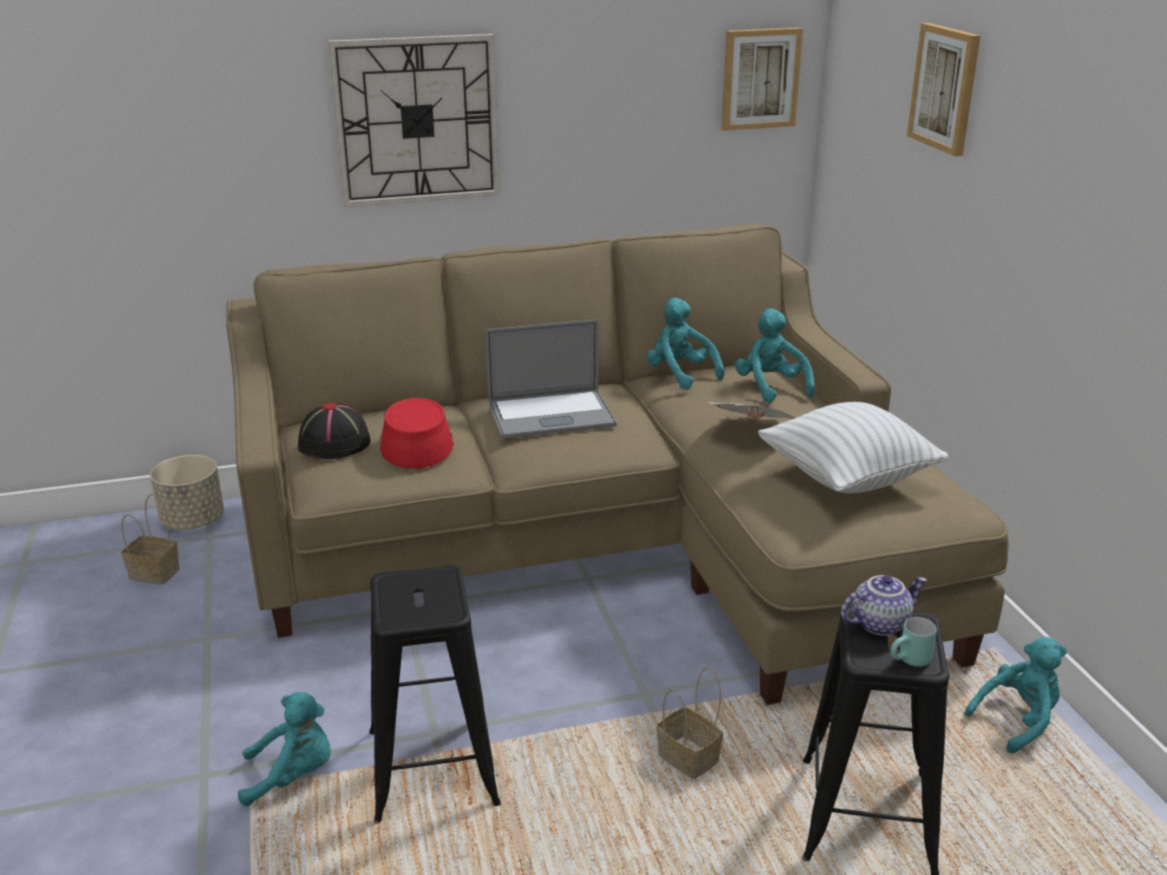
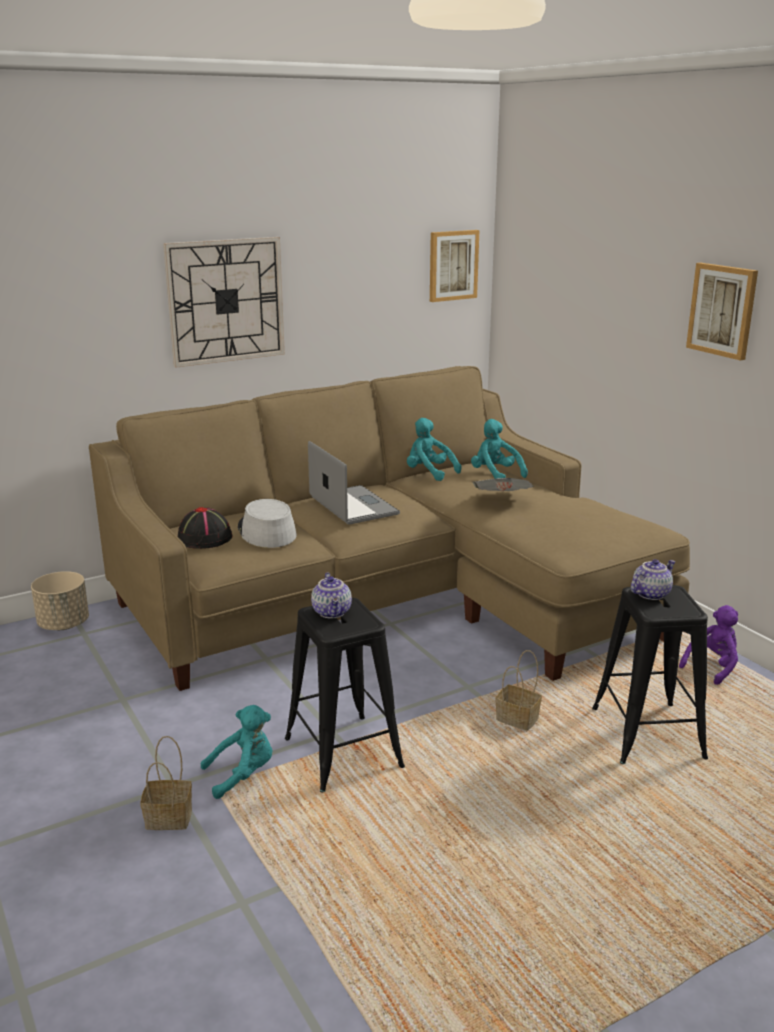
camera: 15 degrees left, 5 degrees down
(156, 573) = (54, 662): basket -> basket (170, 817)
(413, 586) = (333, 612): none -> teapot
(416, 442) = (266, 532): red hat -> grey hat
(551, 415) = (353, 505): laptop -> laptop turned 90 degrees counterclockwise
(847, 478) = (579, 520): white pillow -> none
(910, 662) = (681, 611): turquoise mug -> none
(945, 88) = (598, 260): picture -> picture (722, 310)
(1017, 721) = (712, 666): turquoise plush toy -> purple plush toy

